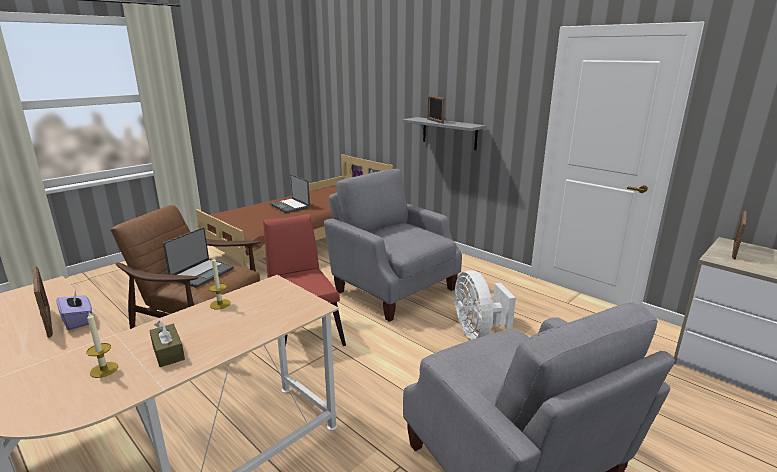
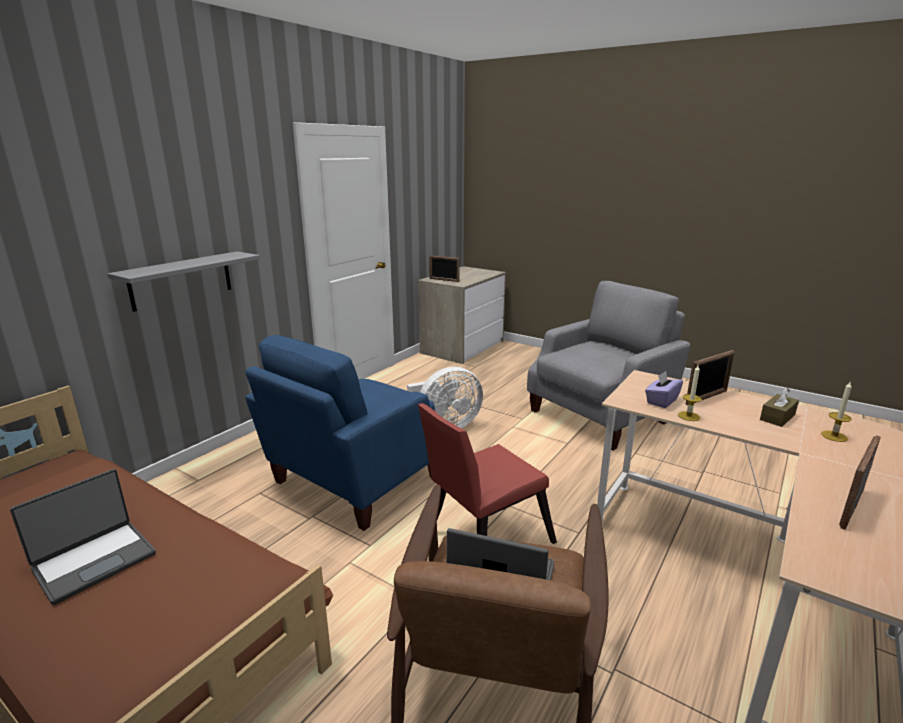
camera: 100 degrees left, 0 degrees up
(78, 320) = (819, 486): purple tissue box -> purple tissue box (661, 401)
(393, 289) = (354, 481): grey armchair -> blue armchair
(435, 121) = (179, 265): picture frame -> picture frame (706, 397)

